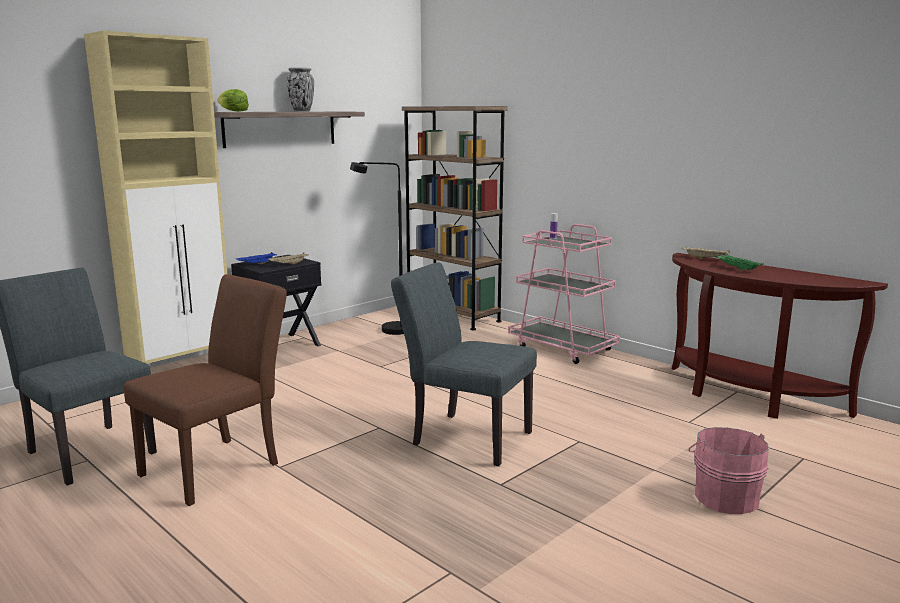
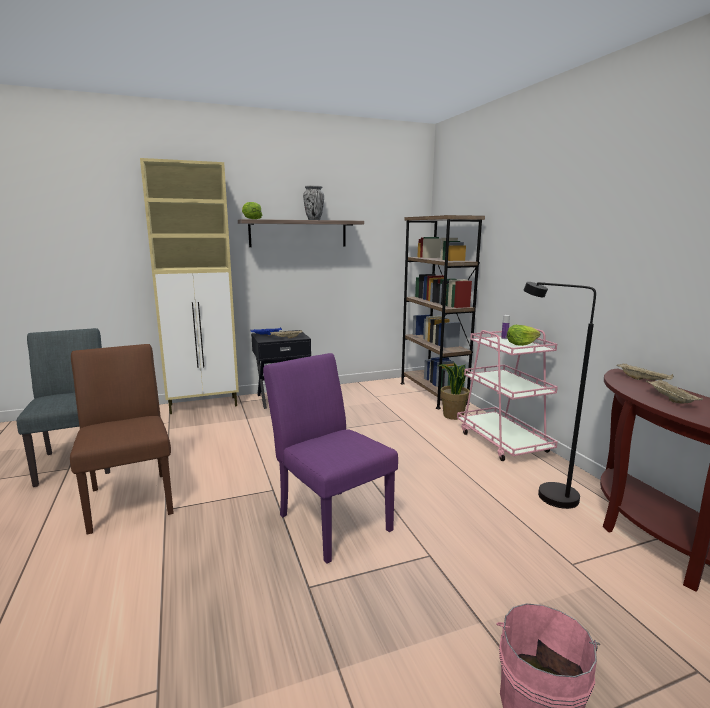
camera: 25 degrees right, 0 degrees up
(219, 466) = (130, 496): brown chair -> brown chair turned 90 degrees counterclockwise
(387, 330) = (370, 397): black floor lamp -> black floor lamp (546, 494)
(464, 436) = (329, 518): grey chair -> purple chair
(495, 334) = (453, 416): none -> potted plant
(575, 241) = (521, 344): none -> lettuce
(737, 269) = (669, 399): green tray -> beige tray

